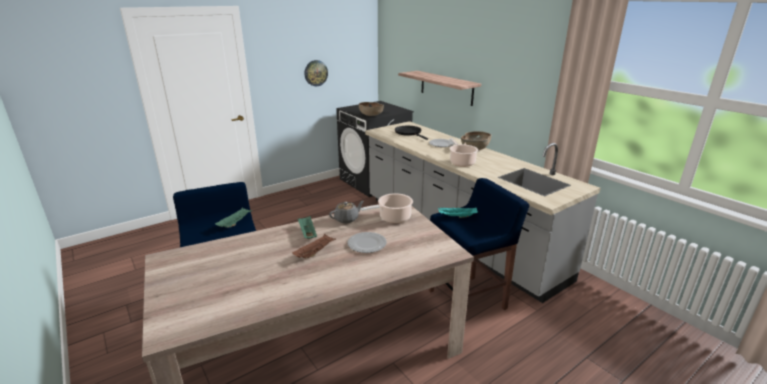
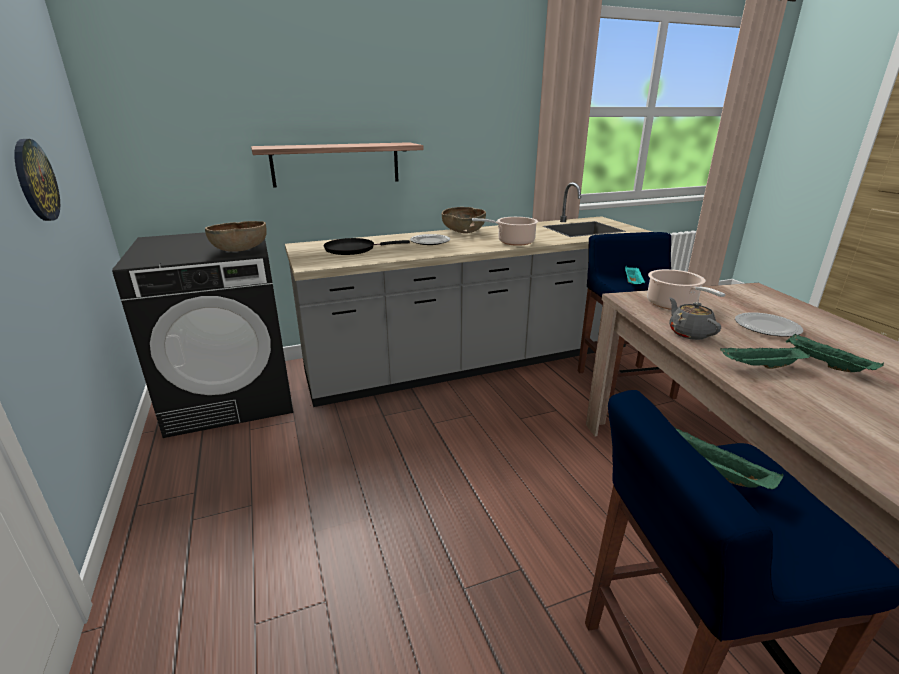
camera: 75 degrees left, 0 degrees up
(315, 252) = (824, 364): brown tray -> green tray

